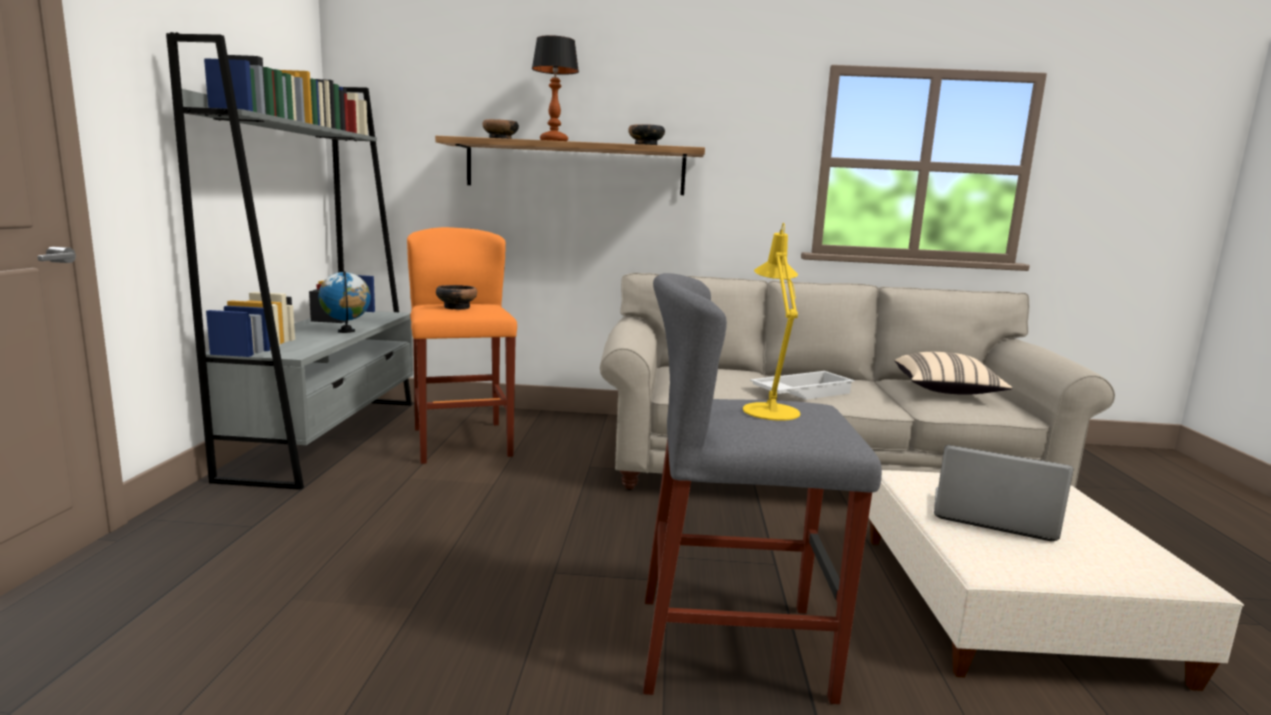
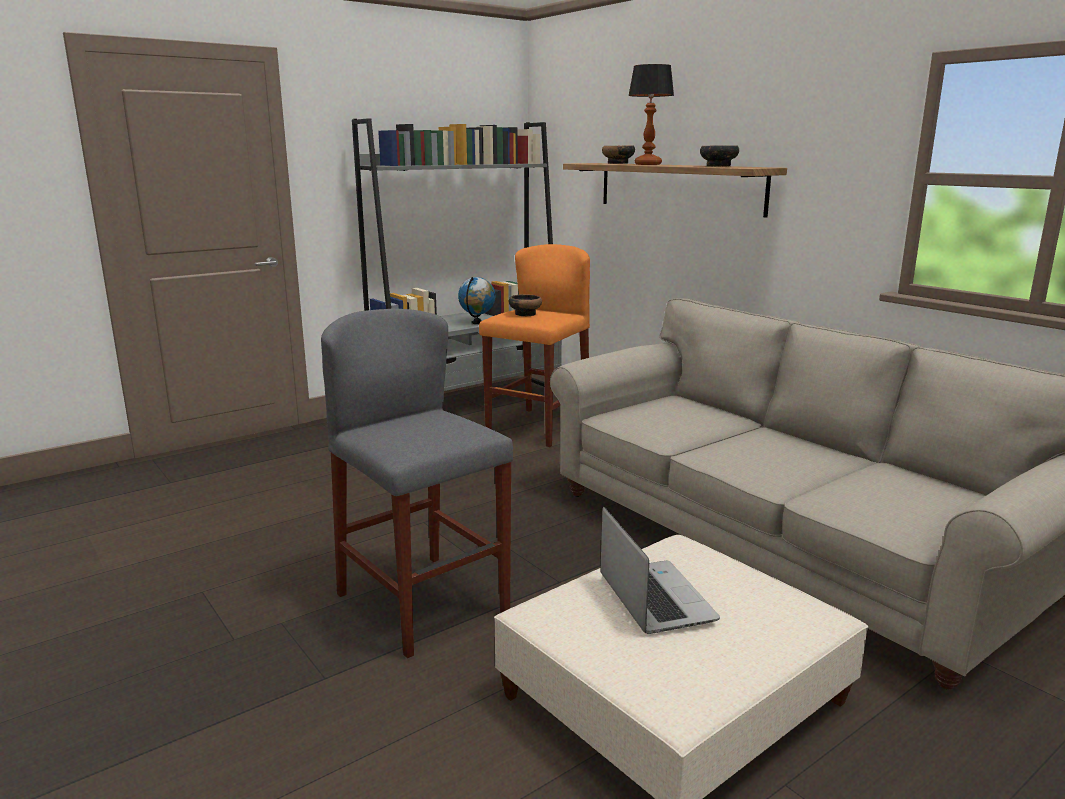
camera: 50 degrees right, 5 degrees up
(769, 408) = (432, 424): yellow table lamp -> none
(801, 392) = (725, 447): white tray -> none
(946, 391) = (894, 491): beige pillow -> none

